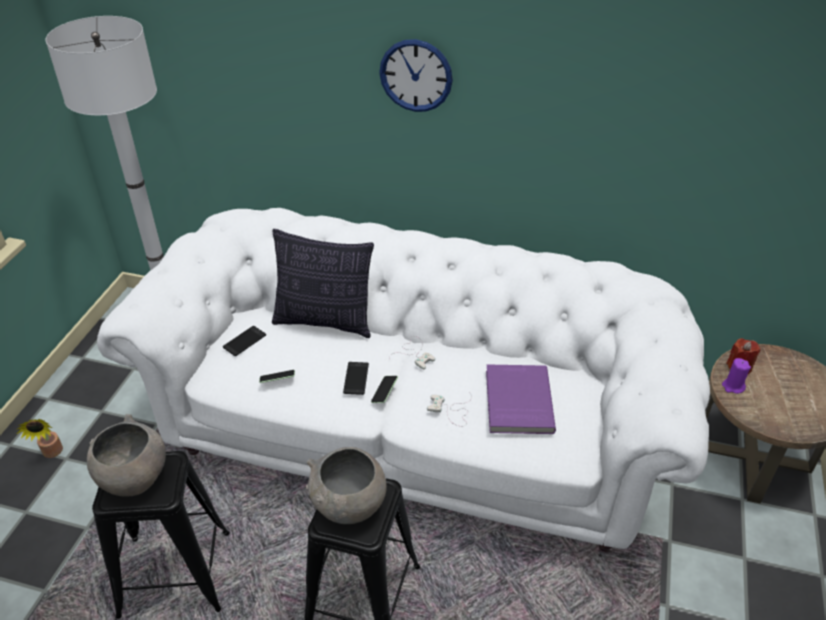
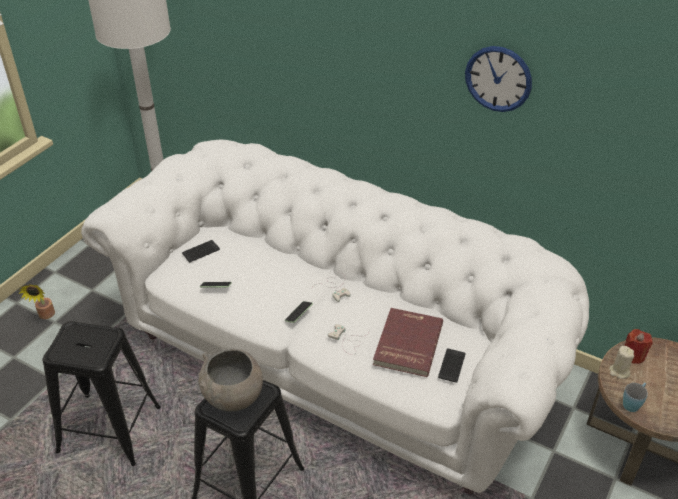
camera: 15 degrees right, 0 degrees up
(134, 479) = (79, 342): grey bowl -> none
(325, 321) = (271, 247): pillow -> none
(356, 378) = (279, 298): phone -> phone (451, 365)
(416, 75) = (374, 48): wall clock -> wall clock (498, 79)
(517, 401) = (406, 343): purple book -> red book
(733, 386) = (619, 371): purple candle -> beige candle
(760, 417) = (633, 403): none -> blue mug

